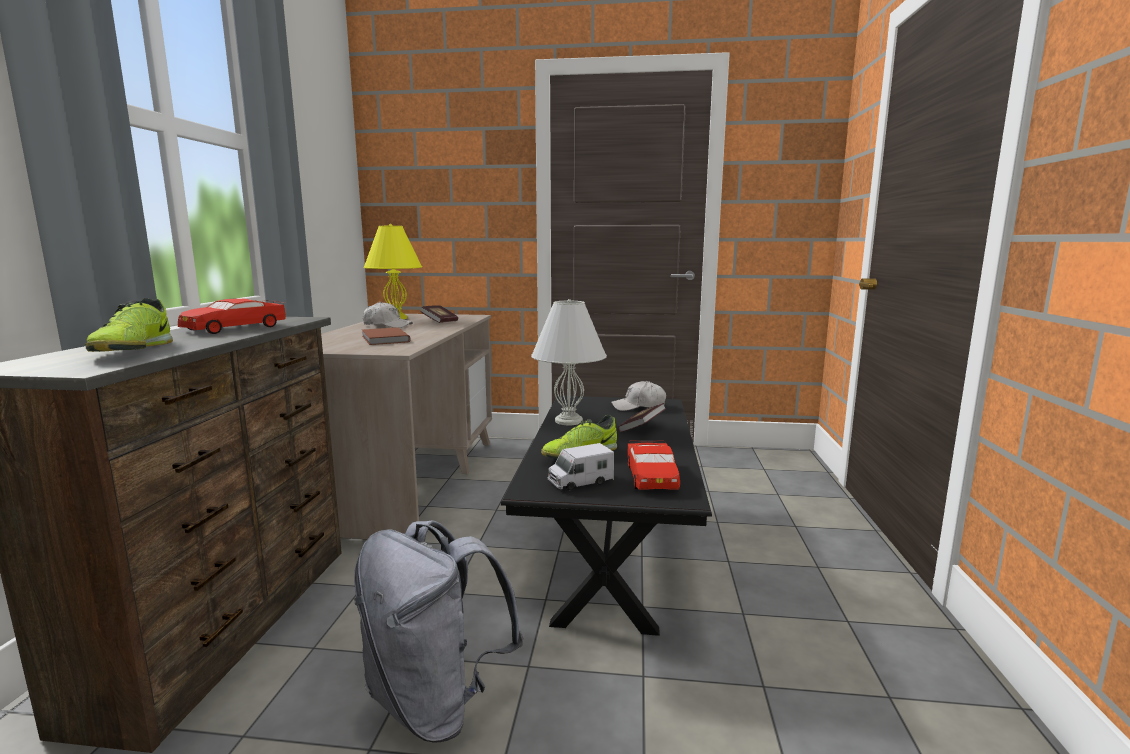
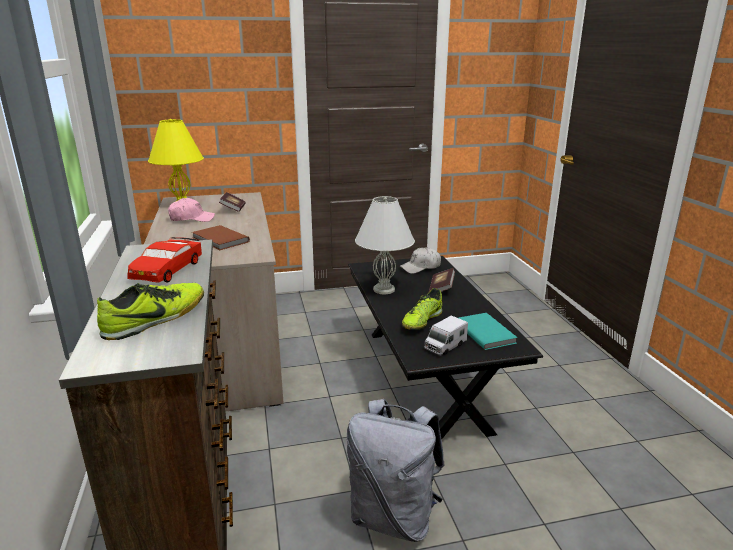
camera: 20 degrees left, 10 degrees up
(133, 351) = (156, 319): shoe -> shoe turned 105 degrees counterclockwise
(387, 325) = (191, 219): white cap -> pink cap
(652, 476) = (485, 332): red toy car -> turquoise book

